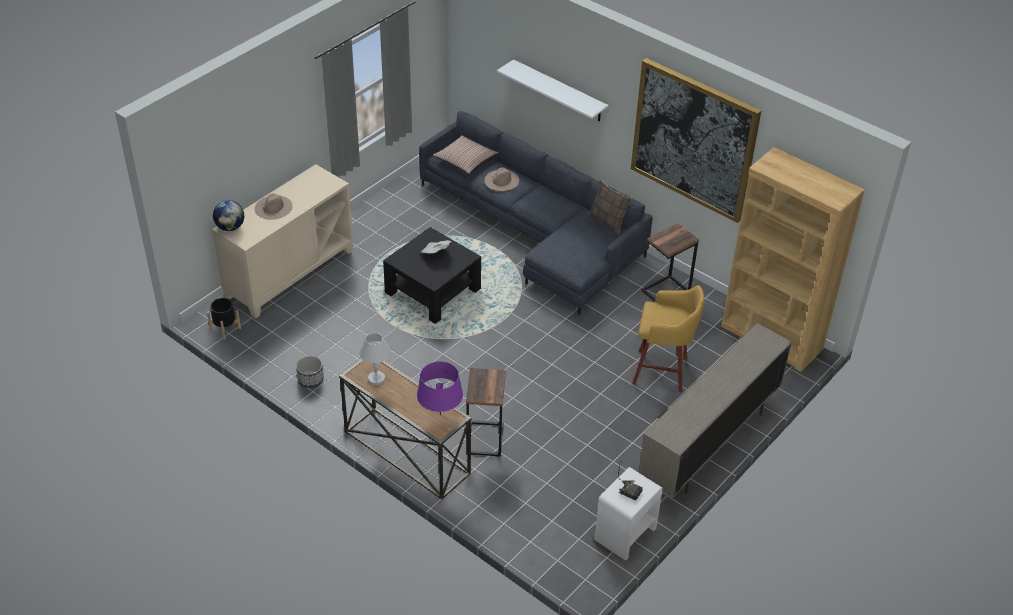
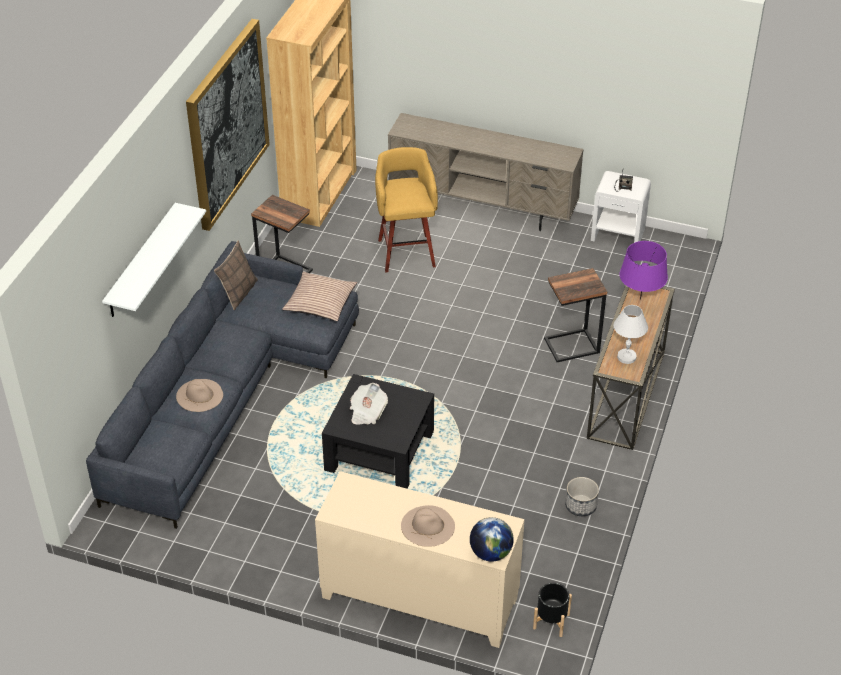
camera: 110 degrees left, 0 degrees up
(465, 160) = (168, 442): pillow -> pillow (320, 303)

